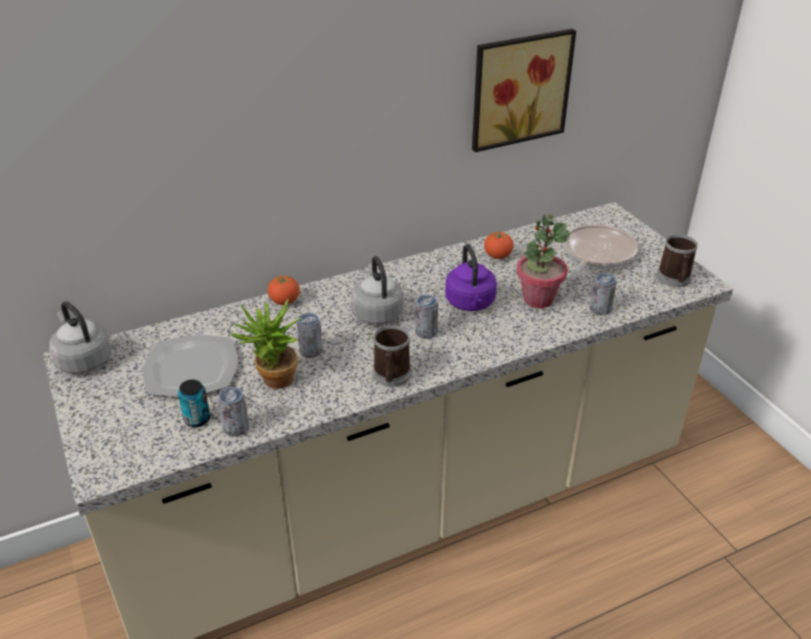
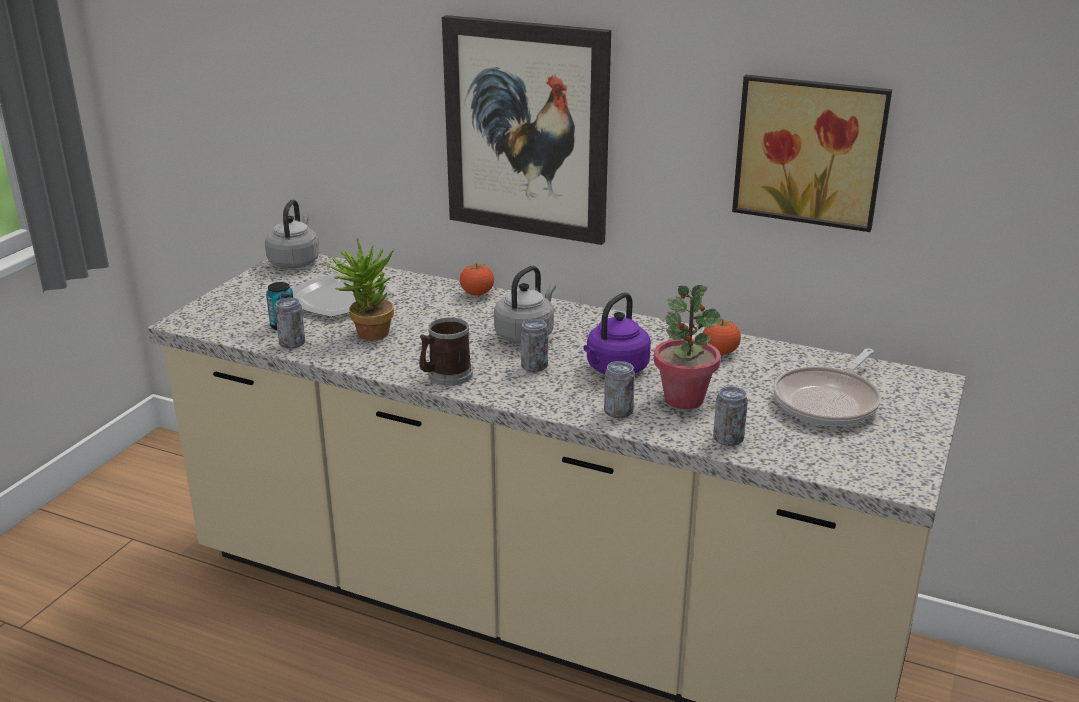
camera: 50 degrees right, 10 degrees down
(295, 145) = (527, 130): none -> picture
(311, 351) = (428, 330): can -> can (618, 411)
(596, 255) = (828, 402): frying pan -> frying pan turned 135 degrees clockwise
(674, 279) = (874, 464): mug -> none

